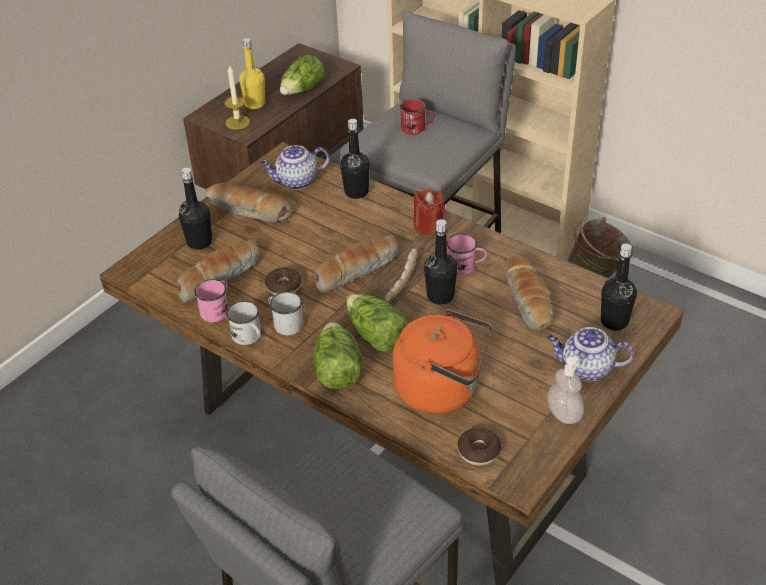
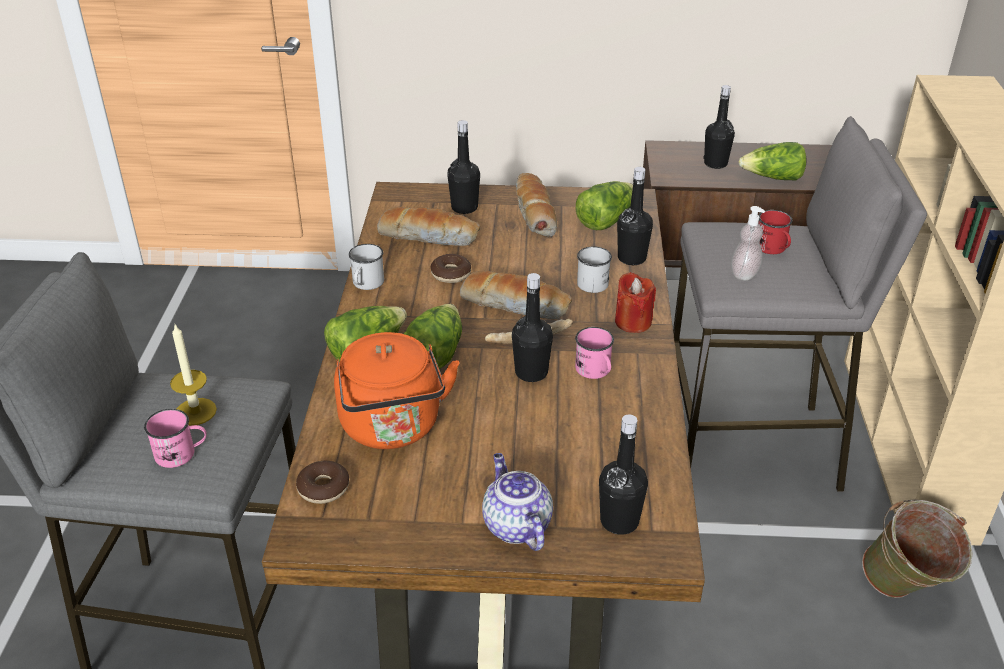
camera: 55 degrees right, 5 degrees down
(217, 309) = (387, 253): pink mug -> pink mug (181, 454)
(237, 122) = (677, 167): candle -> candle (195, 412)
(255, 104) = (715, 163): yellow bottle -> black bottle
(285, 323) = (403, 295): white mug -> white mug (593, 281)
(296, 181) = (605, 220): teapot -> lettuce
(529, 301) = (586, 438): bread -> none
(564, 414) = (427, 534): soap dispenser -> soap dispenser (744, 274)

